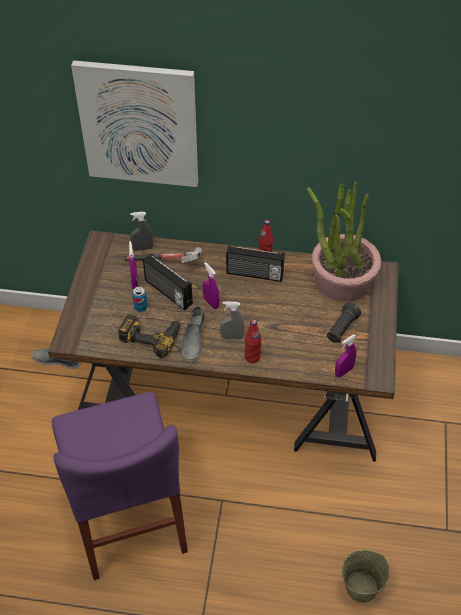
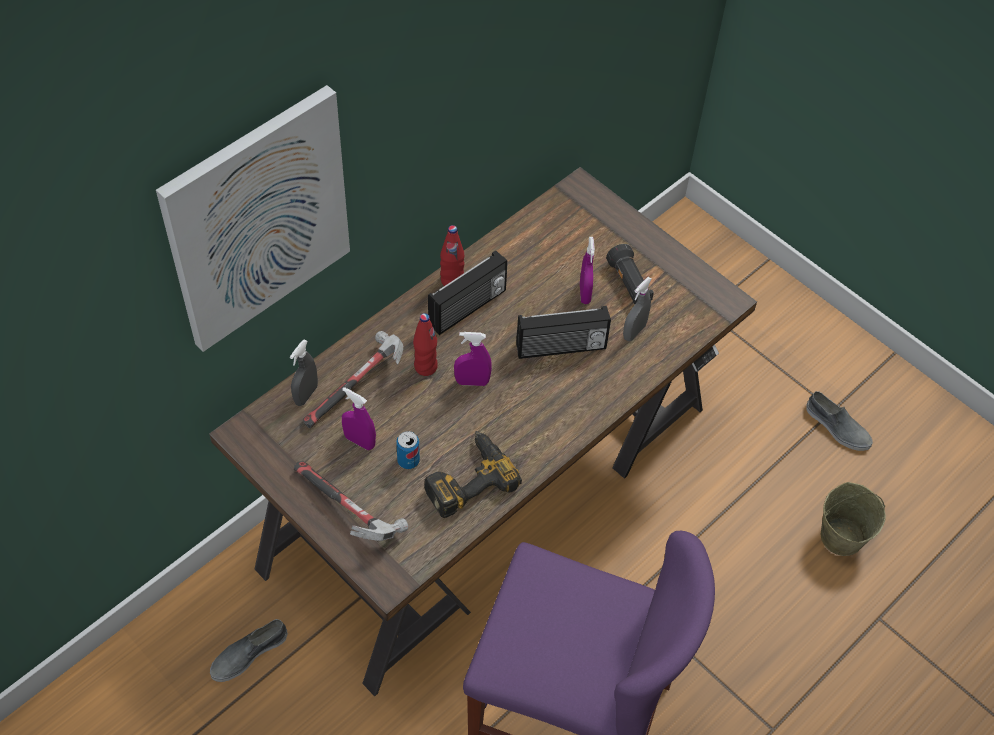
camera: 55 degrees left, 5 degrees up
(91, 303) = (347, 511): none -> hammer
(167, 293) = (411, 416): radio -> radio (561, 348)
(193, 339) = (513, 437): grey shoe -> grey shoe (837, 427)
(232, 337) = (546, 396): grey spray bottle -> grey spray bottle (634, 332)
(252, 357) = (595, 396): red bottle -> red bottle (425, 367)
(342, 280) = (558, 233): potted plant -> none
(343, 371) = (691, 325): purple spray bottle -> purple spray bottle (584, 293)

